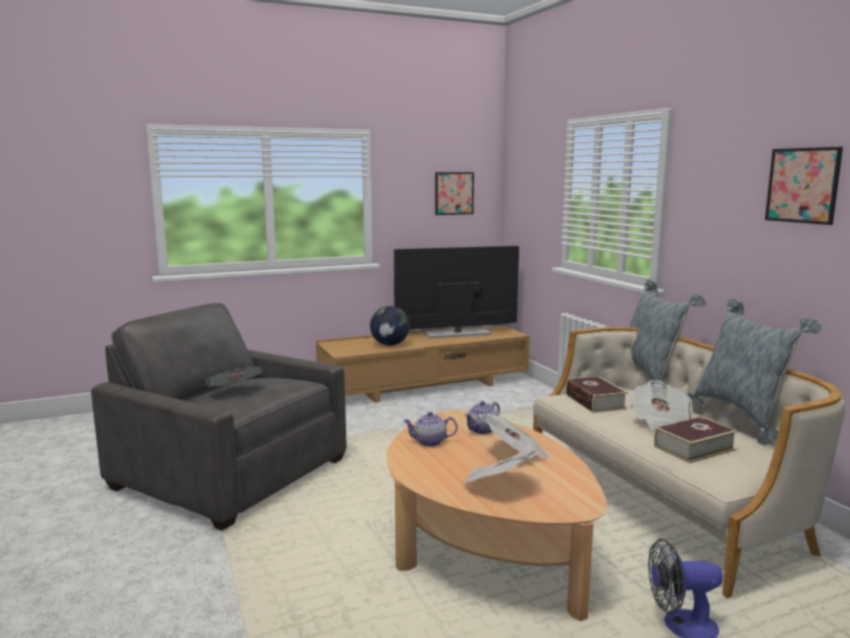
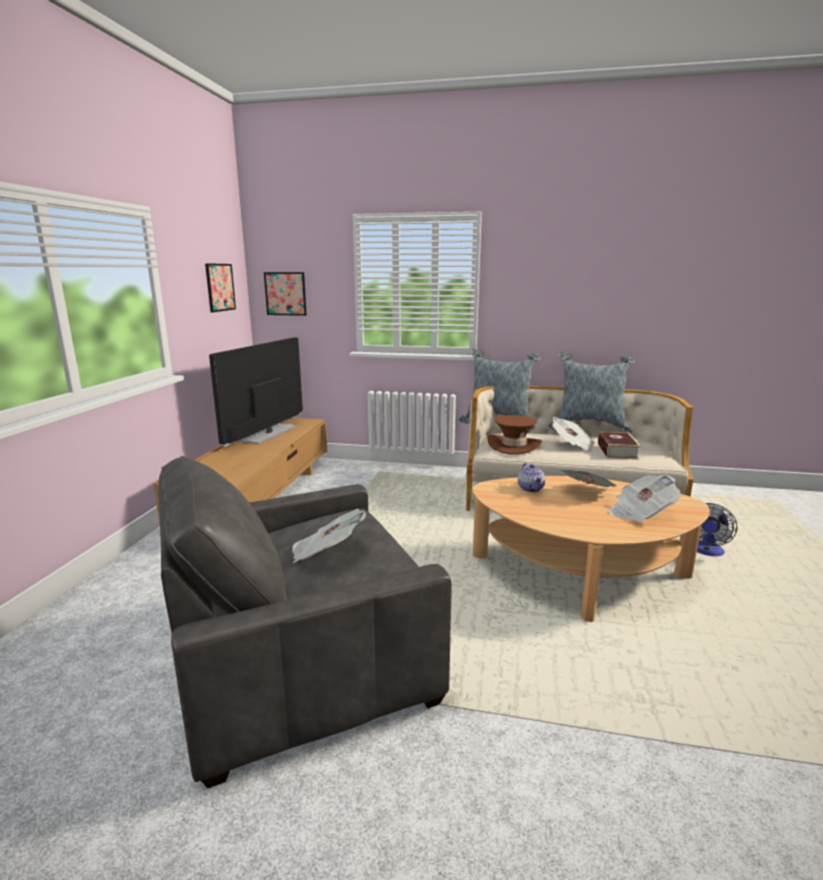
camera: 55 degrees left, 5 degrees up
(390, 344) = (243, 461): globe -> none
(430, 442) = (538, 511): teapot -> none
(595, 401) = (513, 446): book -> brown hat
(802, 185) = (602, 271): picture -> picture (285, 293)

